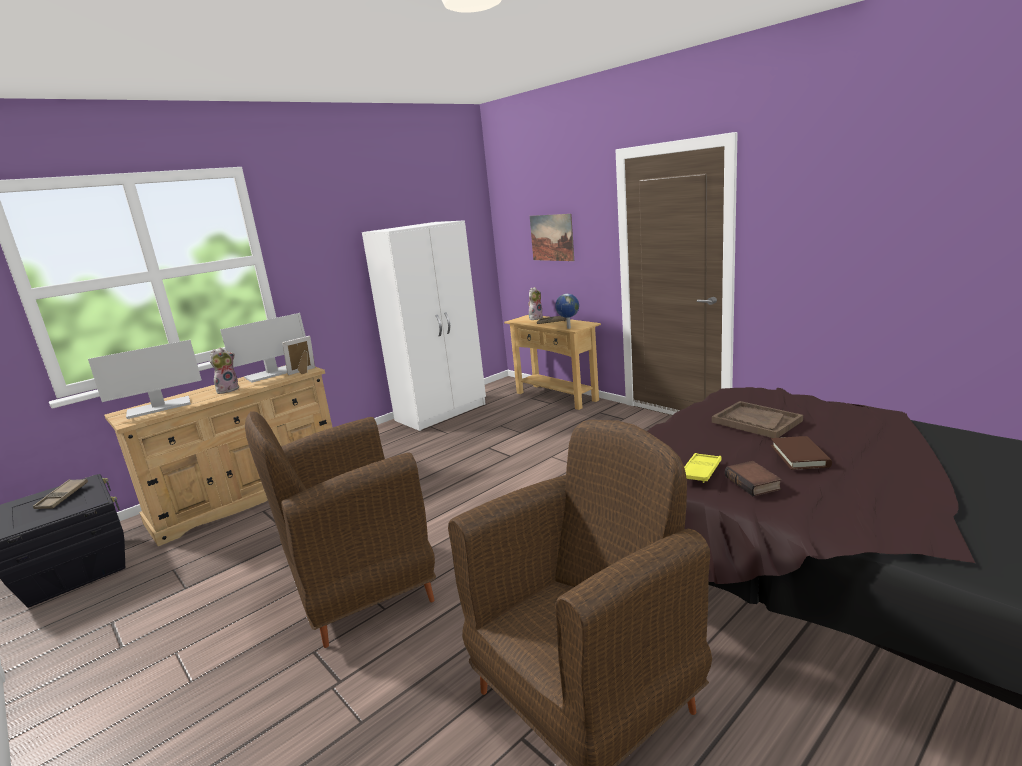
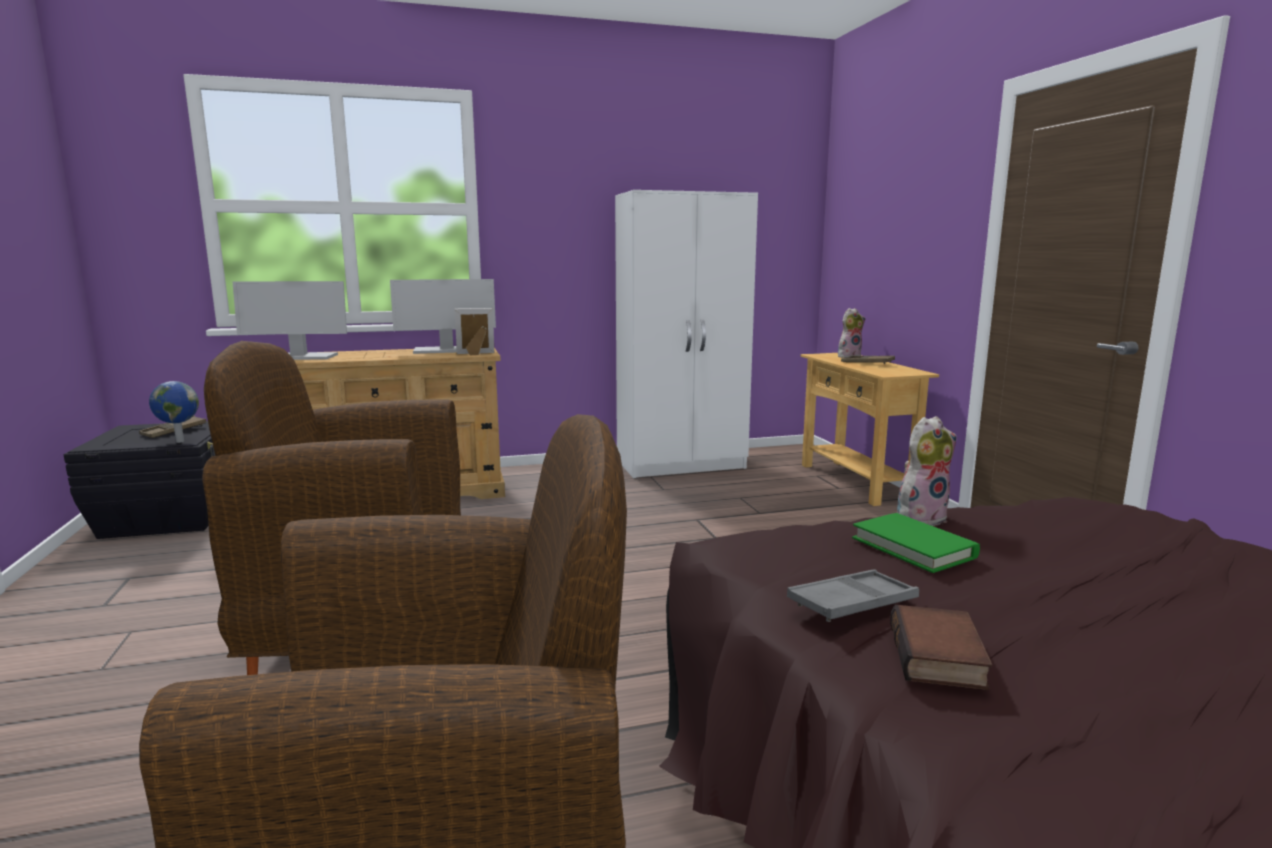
camera: 25 degrees right, 5 degrees down
(228, 390) = (380, 355): plush toy -> plush toy (920, 517)
(552, 237) = (893, 234): picture -> none
(568, 328) = (879, 372): globe -> globe (179, 441)
(692, 436) = (913, 547): none -> green book
(700, 471) = (853, 603): yellow tray -> grey tray
(756, 421) = (1075, 557): brown tray -> none
(799, 456) = (1110, 642): brown book -> none

